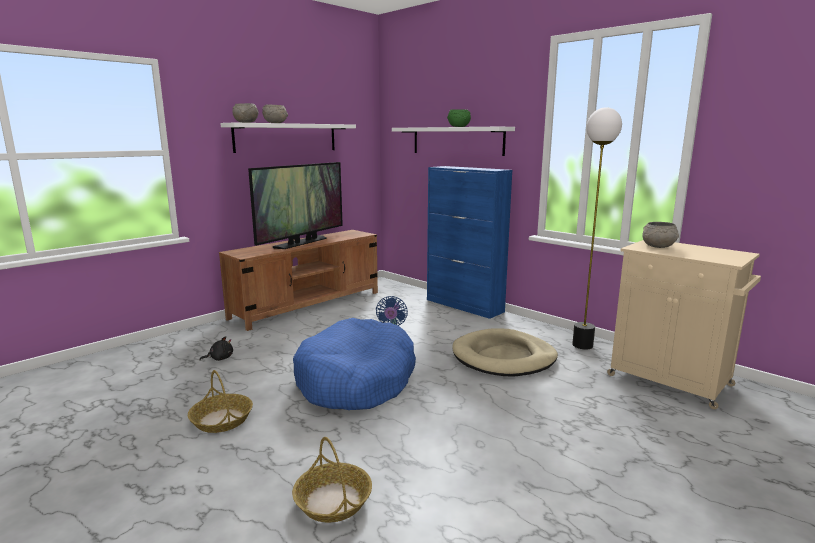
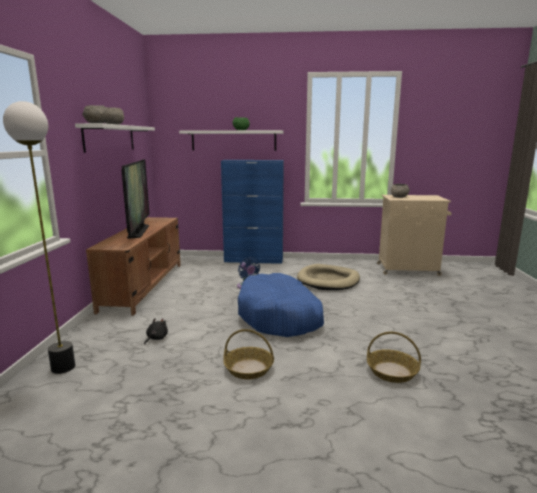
camera: 40 degrees left, 0 degrees up
(582, 345) = (349, 264): floor lamp -> floor lamp (63, 367)

